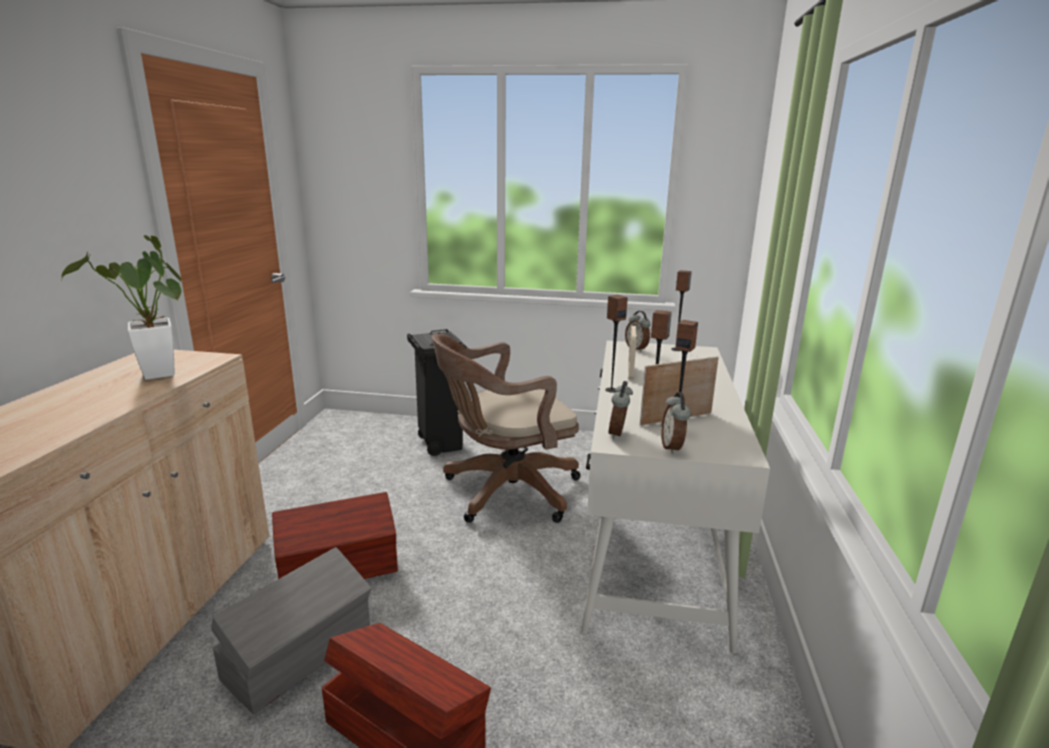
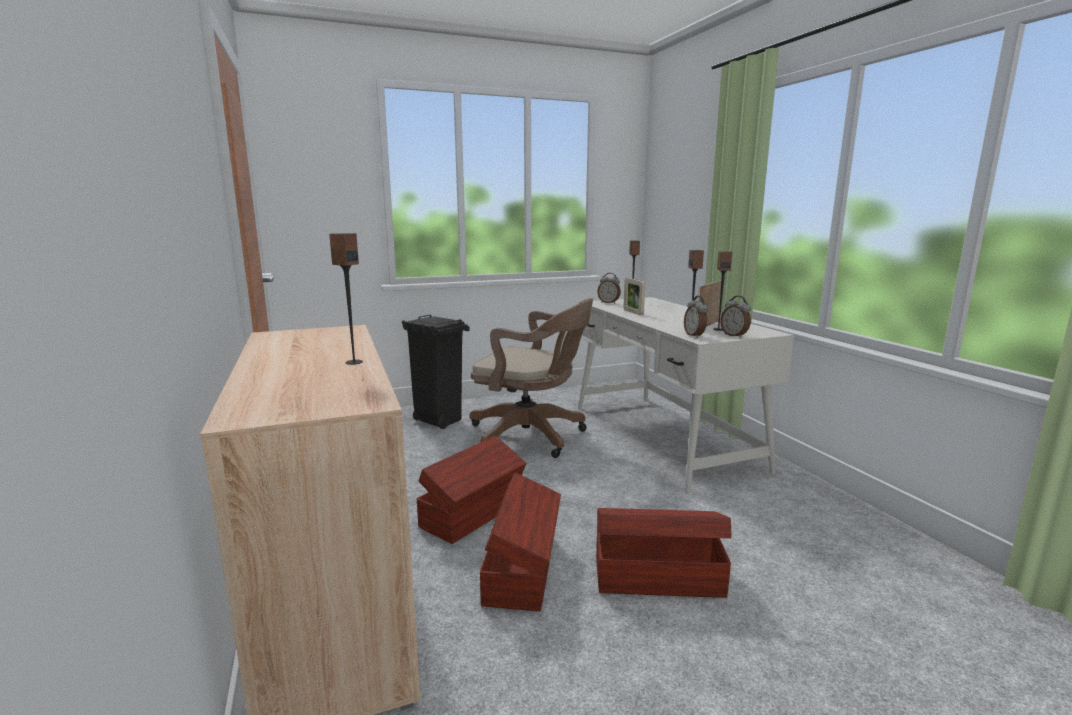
camera: 30 degrees left, 5 degrees down
(159, 377) = (335, 342): potted plant -> none
(301, 654) = (522, 568): grey storage box -> brown storage box
(505, 492) = (532, 436): brown office chair -> brown office chair turned 105 degrees counterclockwise
(611, 390) = (642, 320): speaker -> speaker (354, 362)

